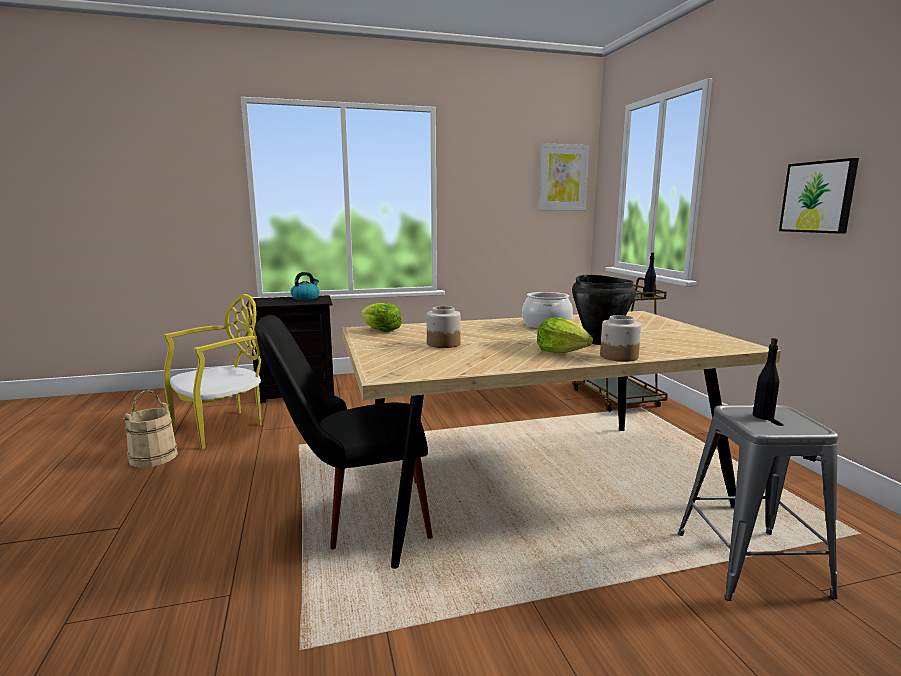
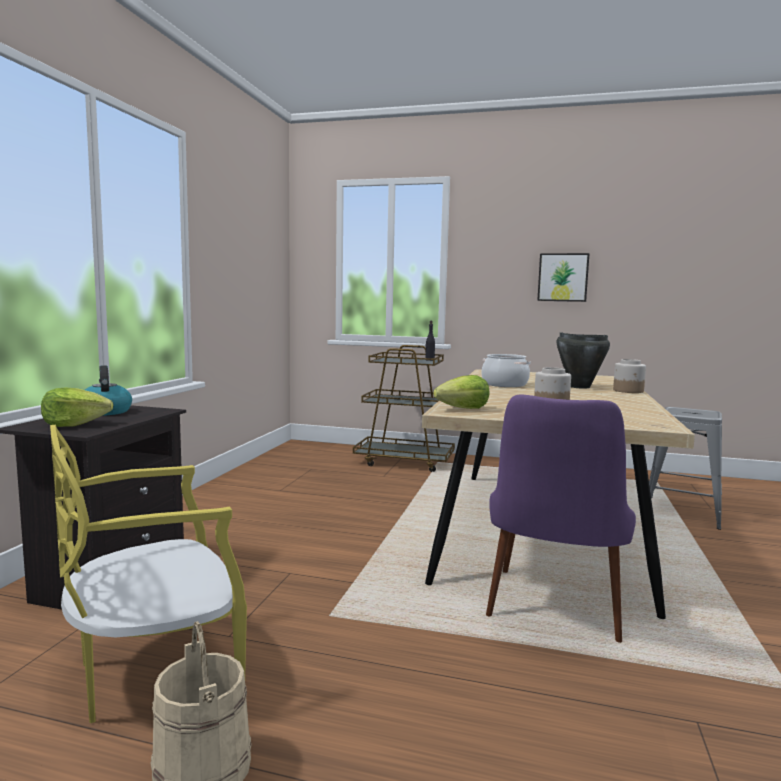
camera: 60 degrees left, 5 degrees down
(221, 426) = (154, 671): yellow chair -> yellow chair turned 105 degrees counterclockwise
(355, 514) = (553, 616): black chair -> purple chair
(561, 352) = (605, 394): lettuce -> lettuce (75, 424)
(562, 178) = (273, 244): picture -> none
(763, 416) = (686, 412): black bottle -> none

